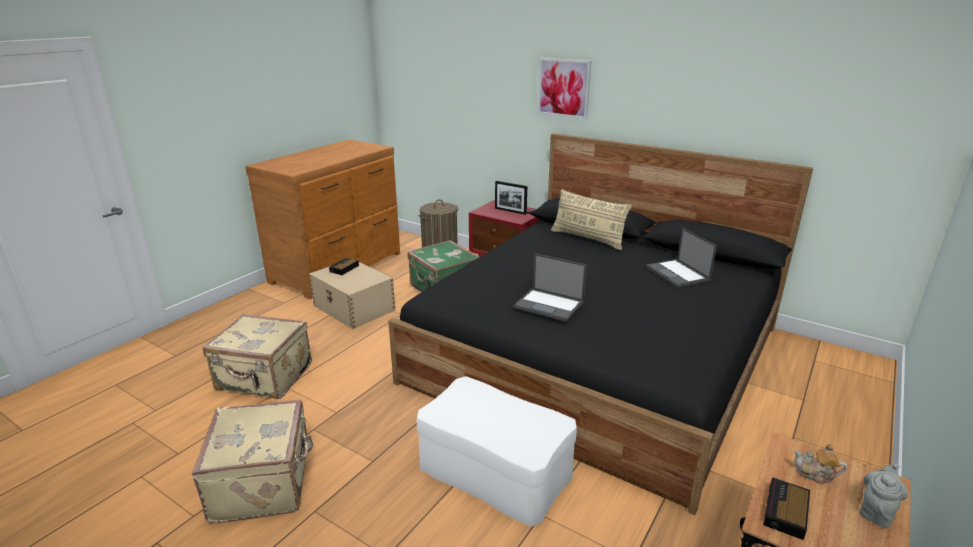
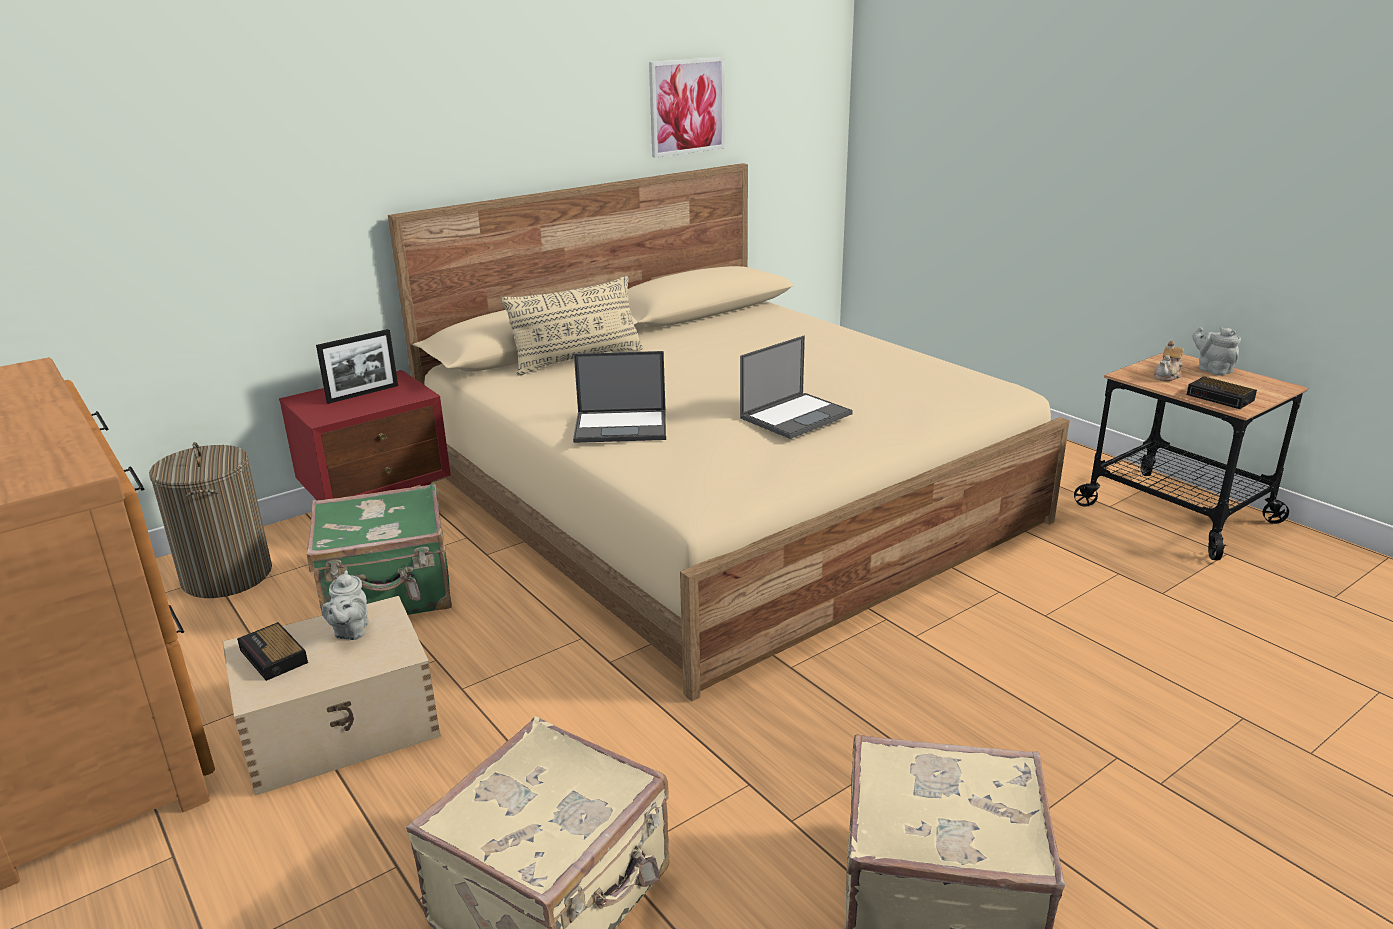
camera: 70 degrees left, 0 degrees up
(363, 276) = (350, 632): none -> grey teapot
(496, 470) = (956, 633): white ottoman -> none
(563, 88) = (388, 123): picture -> picture (687, 106)
(598, 354) = (723, 499): black bed -> beige bed
(678, 274) = (745, 337): laptop -> laptop (622, 426)

